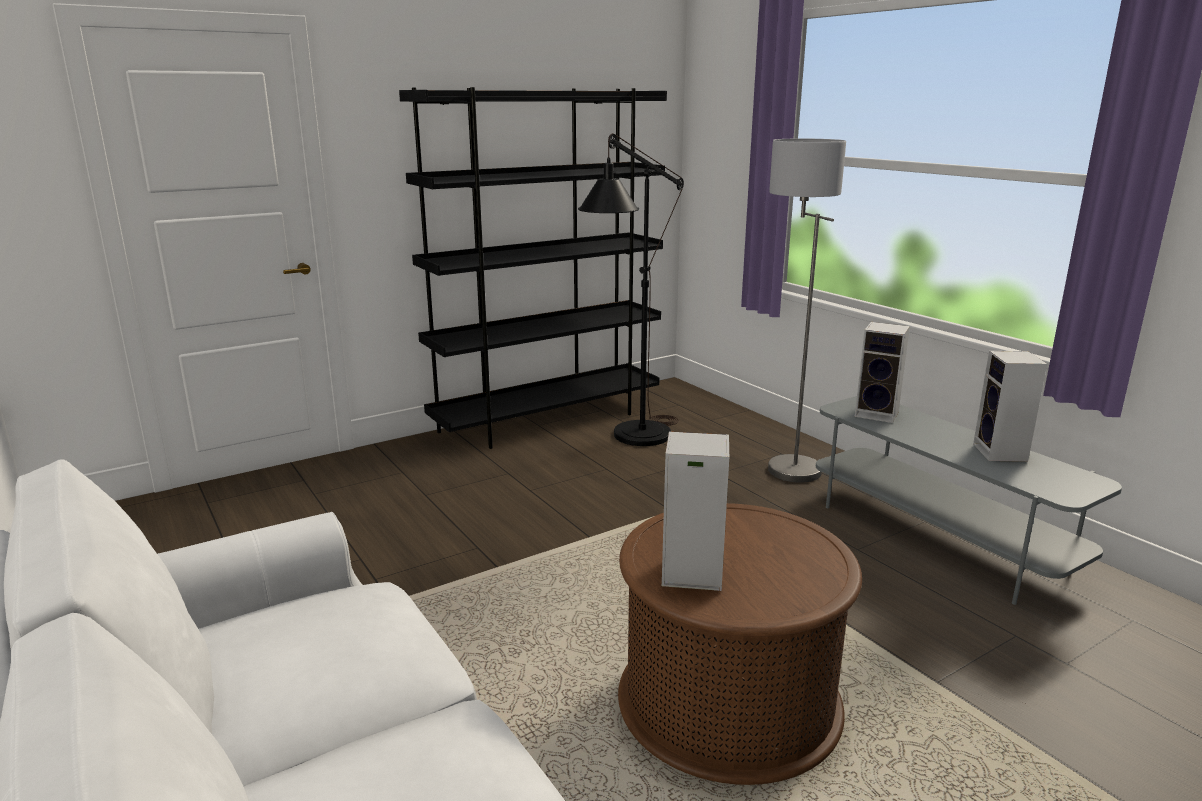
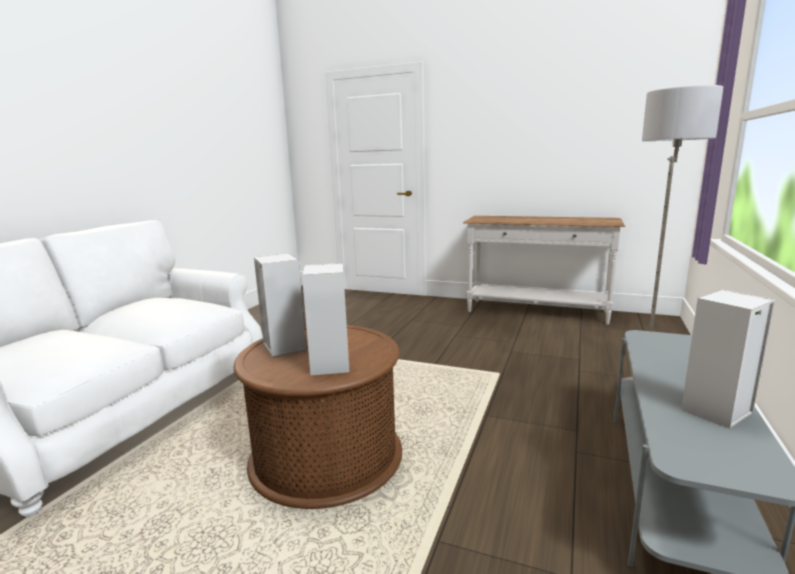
camera: 55 degrees right, 5 degrees down
(548, 420) = (536, 312): black bookcase -> white console table
(633, 440) = (564, 336): black floor lamp -> none
(878, 414) = (670, 348): speaker -> speaker (331, 365)

